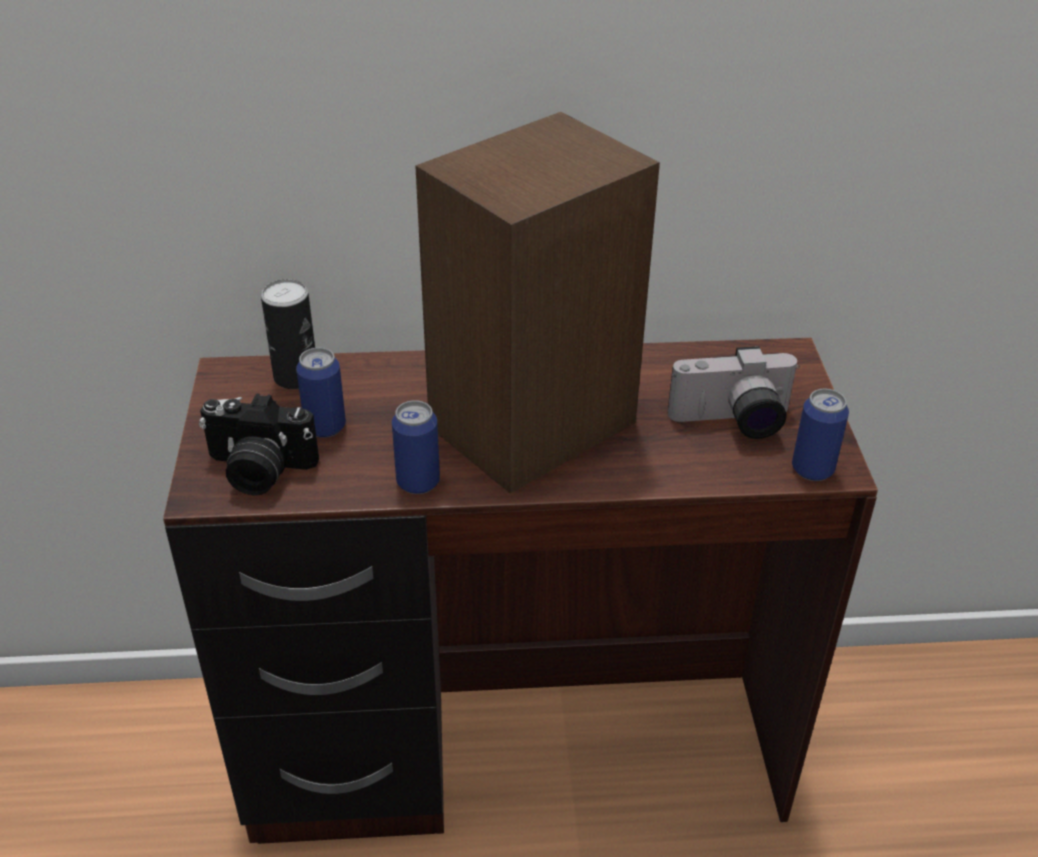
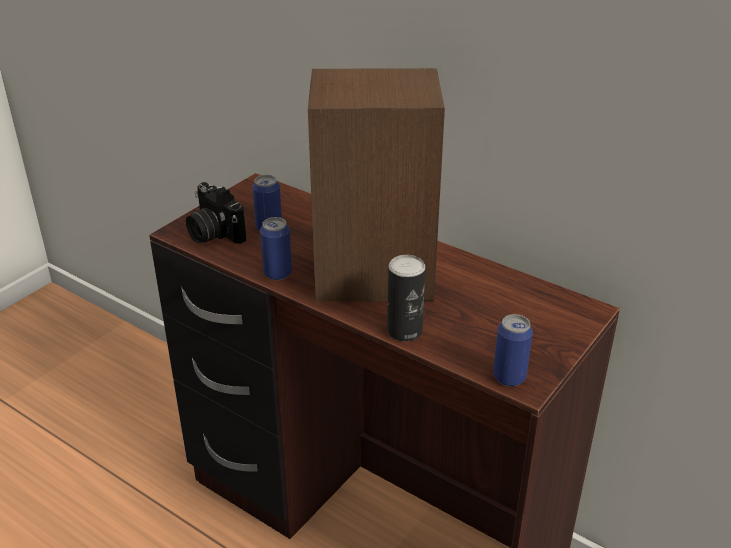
camera: 40 degrees right, 5 degrees down
(296, 376) = (286, 199): can -> can (404, 331)
(733, 422) = (493, 328): camera -> none

